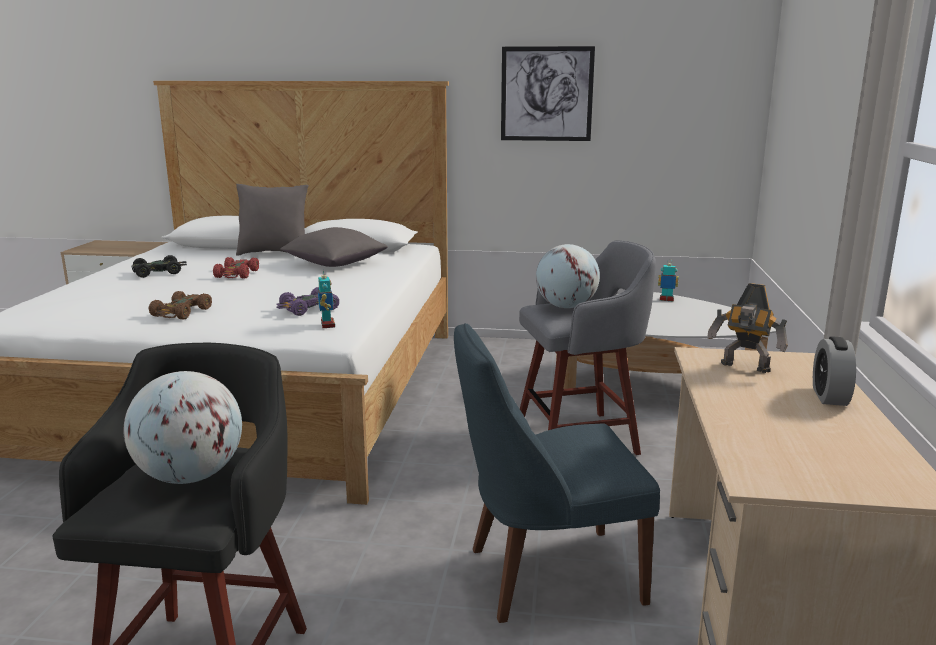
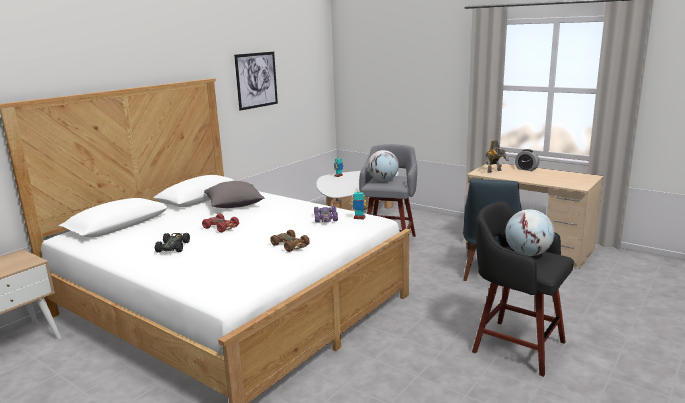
camera: 60 degrees left, 0 degrees up
(274, 253) = (173, 216): grey pillow -> none

